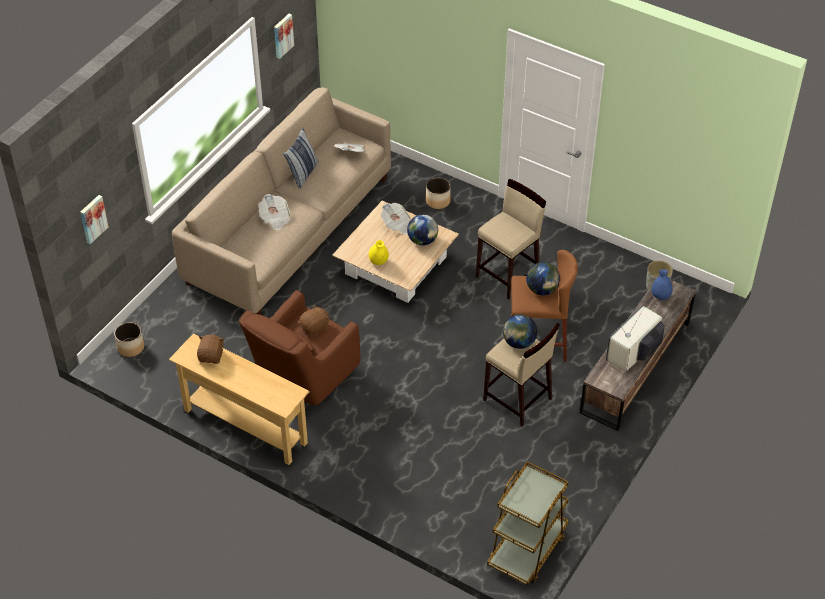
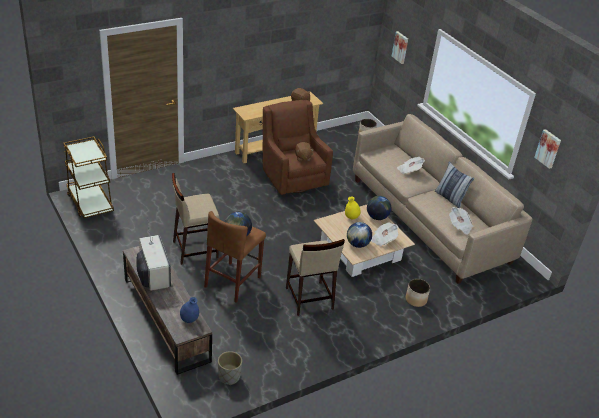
camera: 115 degrees right, 10 degrees down
(519, 342) = (203, 207): globe -> globe (377, 217)

